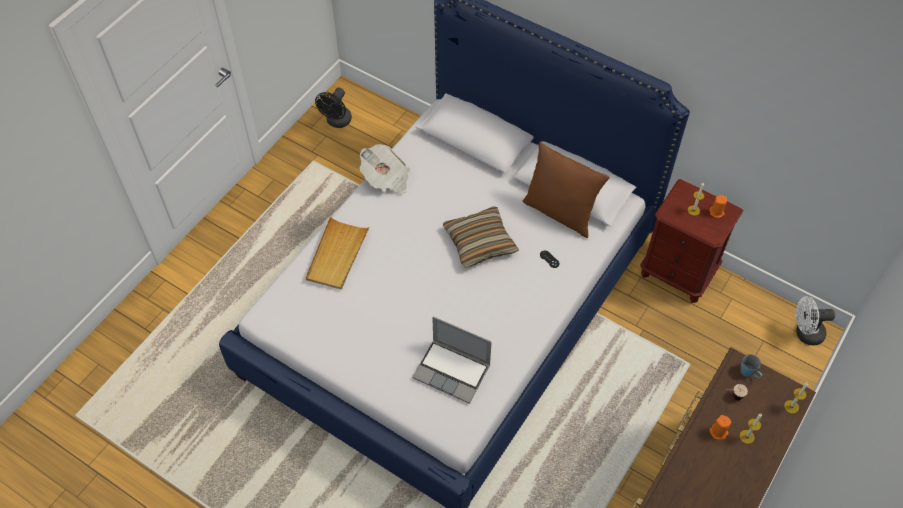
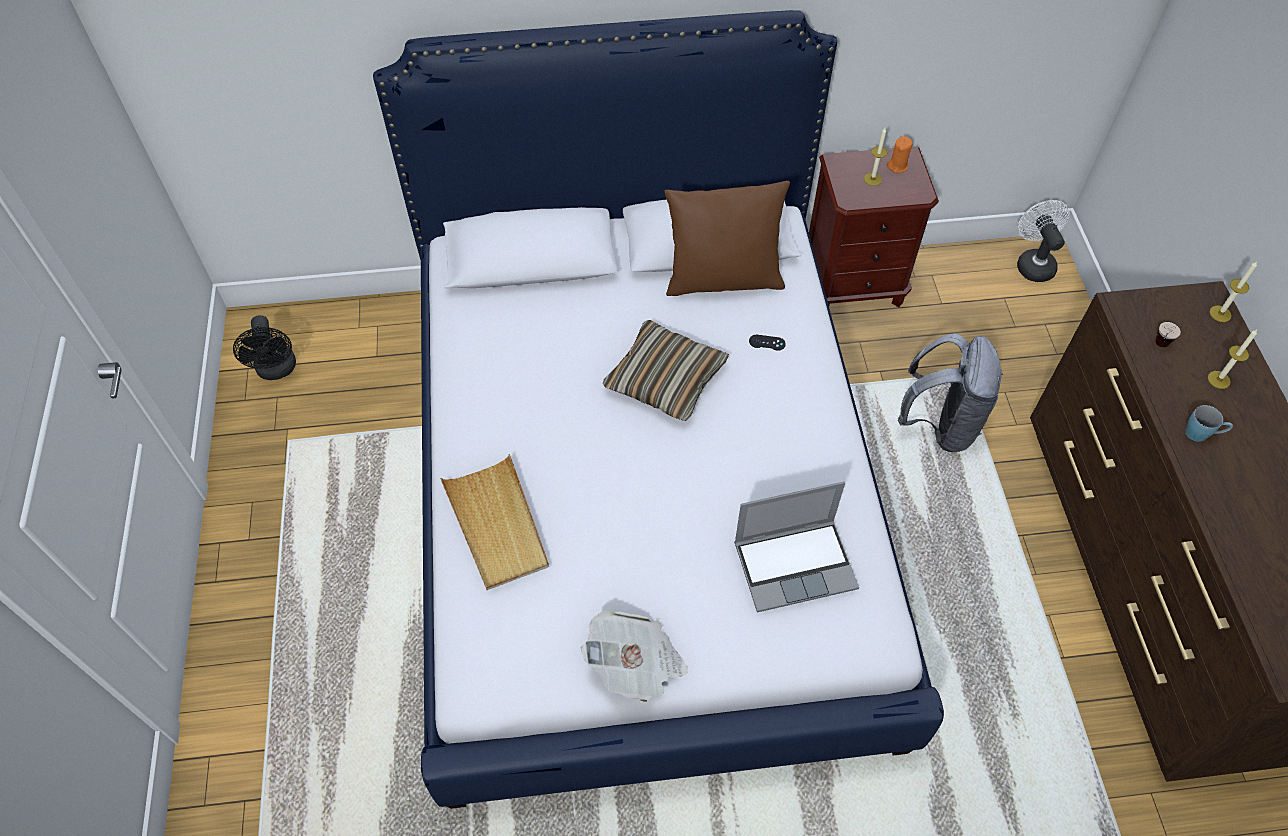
camera: 40 degrees left, 0 degrees up
(386, 178) = (464, 380): newspaper -> newspaper (636, 665)
(648, 381) = (940, 424): none -> grey backpack
(718, 432) = (1188, 396): orange candle -> none
(749, 373) = (1145, 308): blue mug -> blue mug (1201, 434)
(805, 333) = (1032, 263): white fan -> white fan turned 120 degrees clockwise

